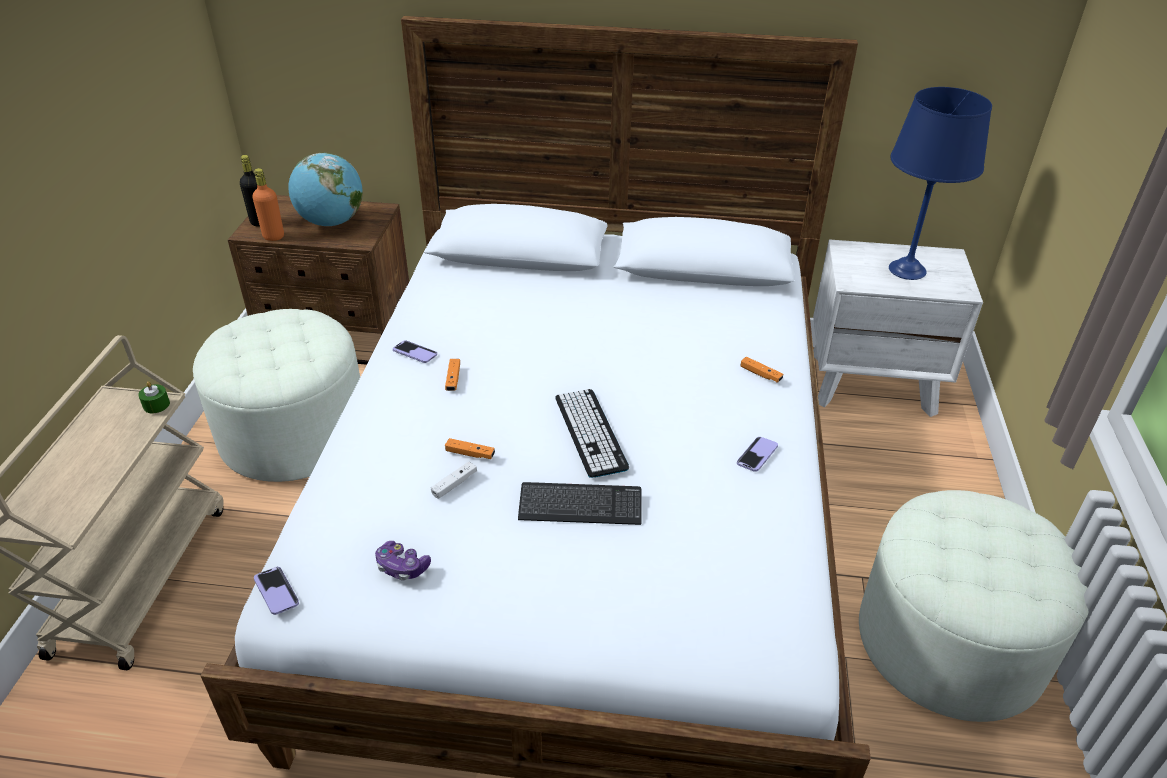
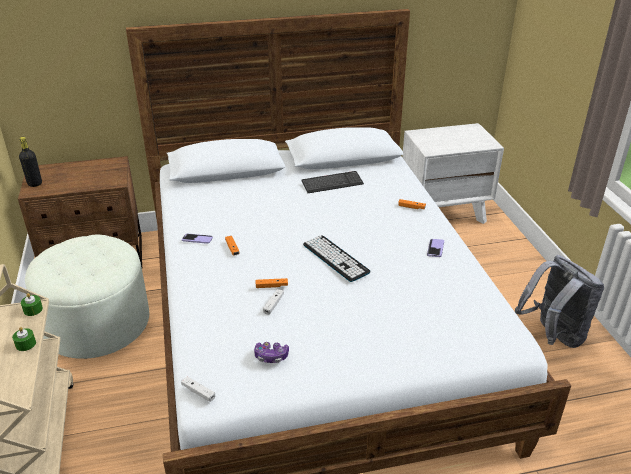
camera: 20 degrees left, 5 degrees down
(119, 452) = (25, 344): none -> green candle
(273, 236) = (51, 190): orange bottle -> none
(276, 591) = (198, 392): phone -> white game controller
(331, 222) = (88, 175): globe -> none
(580, 506) = (354, 298): keyboard -> keyboard (332, 183)
(907, 270) = (456, 139): blue table lamp -> none
(949, 642) = (552, 336): white ottoman -> grey backpack

